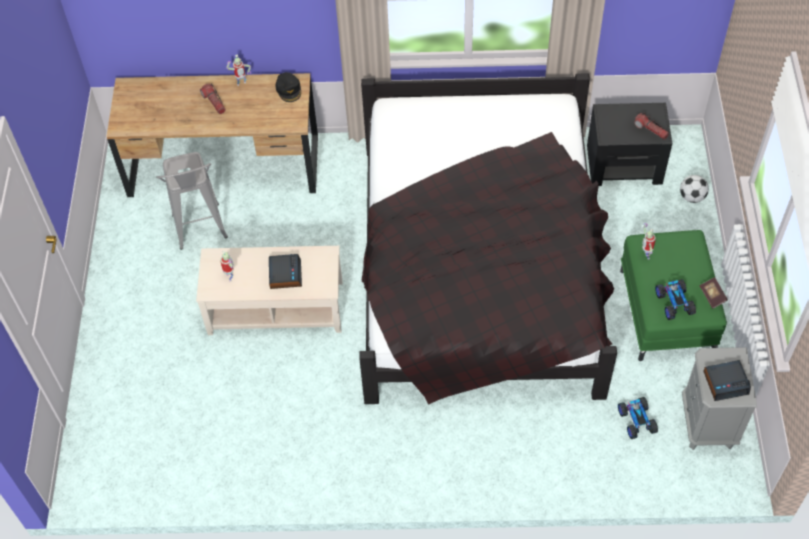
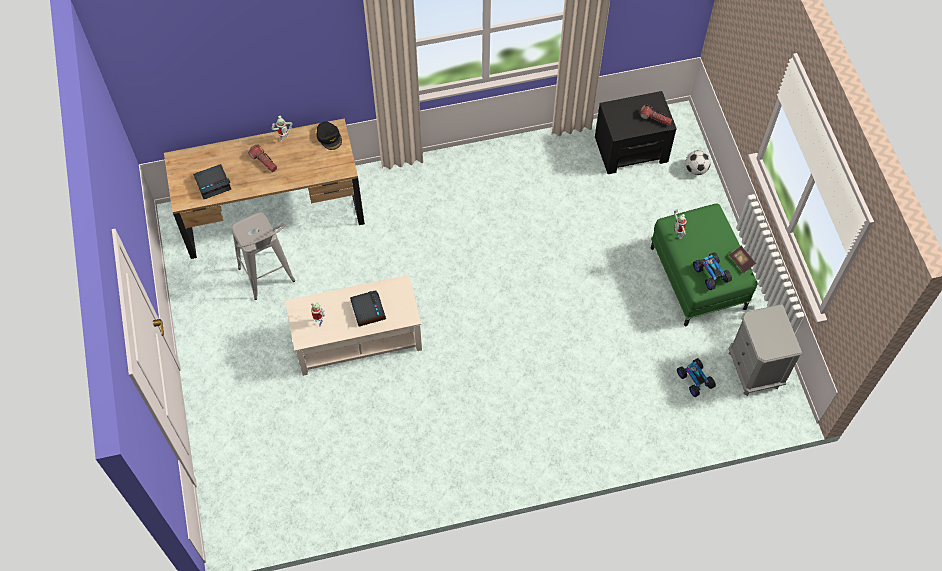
camera: 15 degrees left, 5 degrees up
(480, 268) = (529, 268): black bed -> none
(726, 382) = (773, 338): alarm clock -> alarm clock (213, 183)

